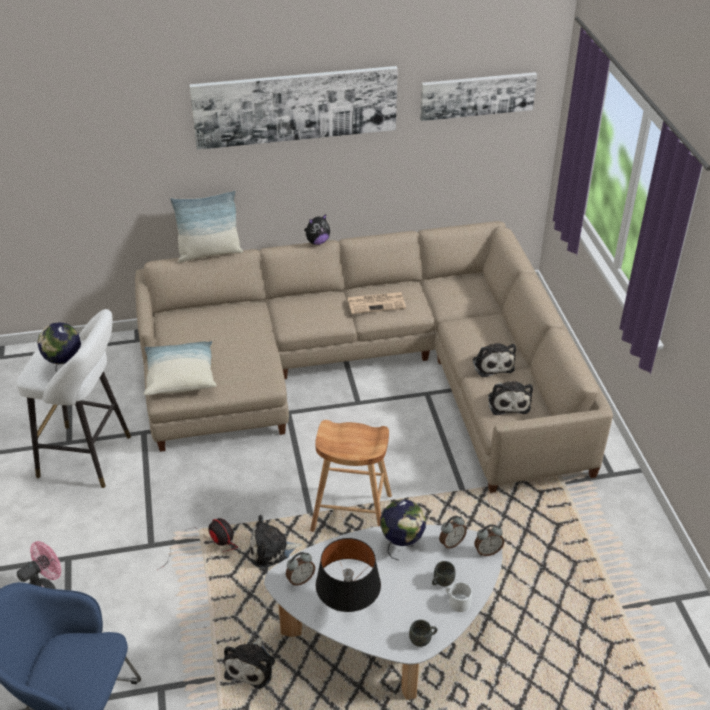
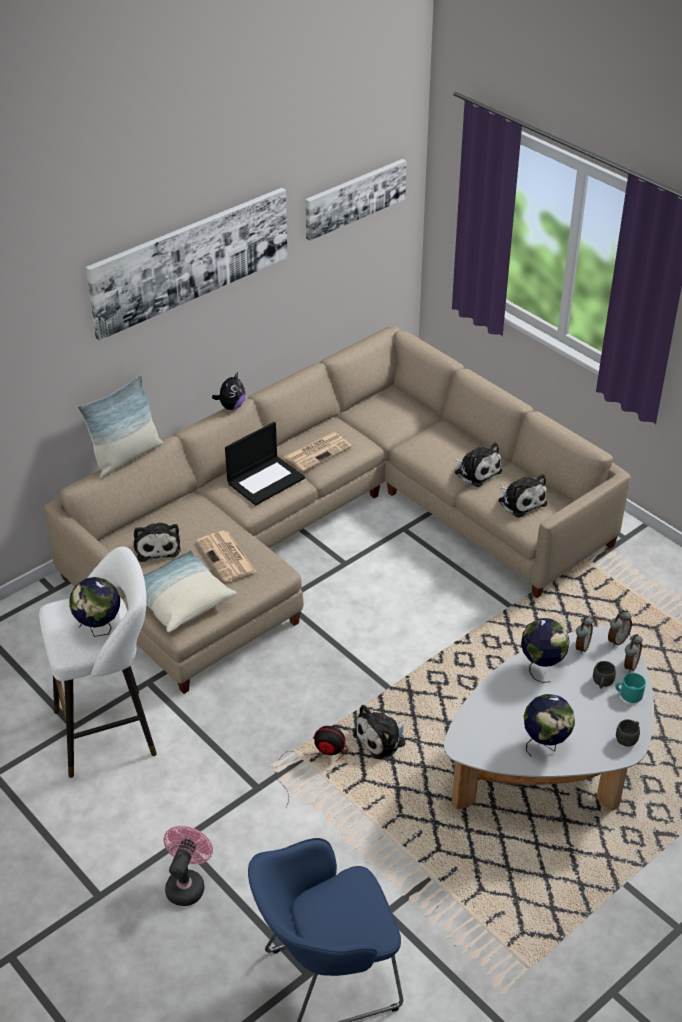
camera: 30 degrees left, 0 degrees up
(239, 357) = (227, 557): none -> newspaper
(251, 666) = (454, 850): plush toy -> plush toy (157, 546)
(300, 579) = (479, 738): alarm clock -> alarm clock (629, 665)
(318, 310) = (266, 480): none -> laptop
(348, 610) = (545, 745): black table lamp -> globe
(352, 513) = (428, 670): brown stool -> none
(457, 601) = (628, 694): white mug -> turquoise mug

